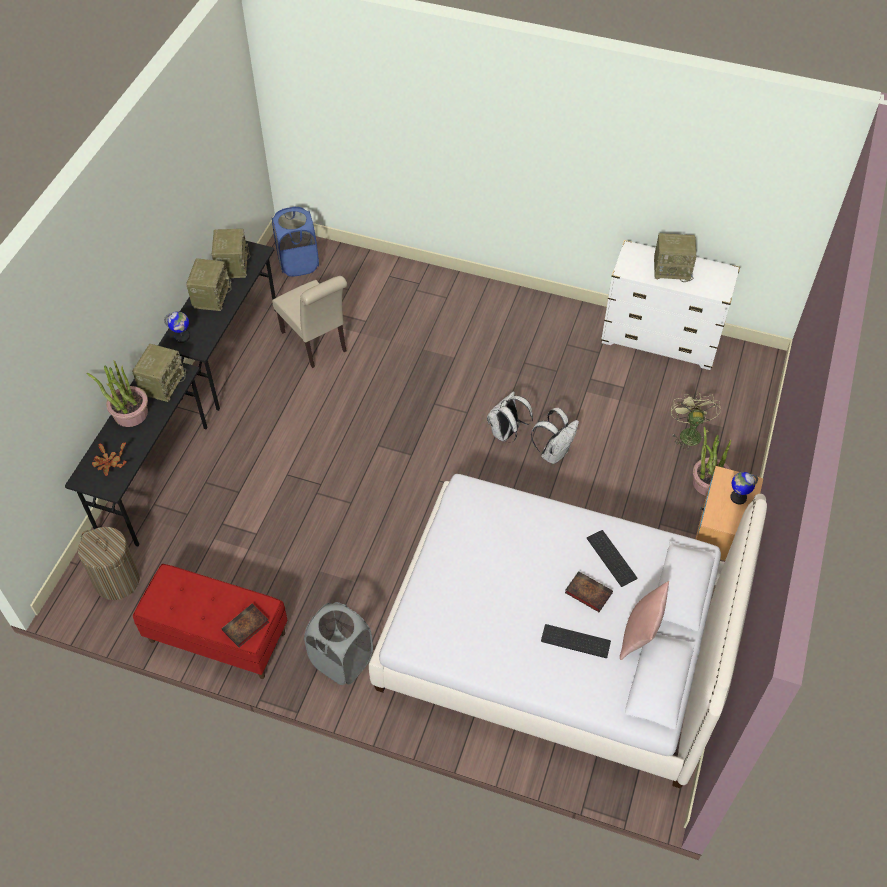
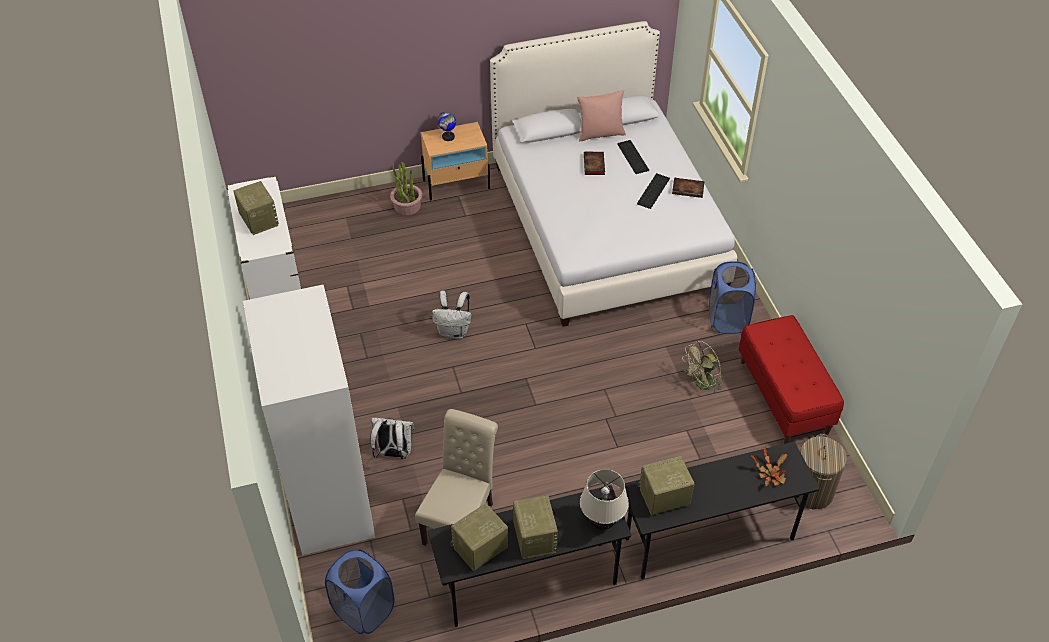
camera: 125 degrees left, 5 degrees down
(130, 413) = (714, 497): potted plant -> none
(182, 337) = (601, 522): globe -> beige table lamp
(211, 296) = (534, 537): radio -> radio turned 105 degrees clockwise
(245, 627) = (783, 331): book -> book (688, 189)
(342, 661) = (727, 319): grey laundry basket -> blue laundry basket
(408, 283) = (326, 495): none -> white wardrobe
(554, 453) = (449, 295): white backpack -> white backpack (393, 453)
(613, 558) = (556, 165): keyboard -> keyboard (652, 190)
(688, 433) = (366, 233): green fan -> green fan (702, 384)

